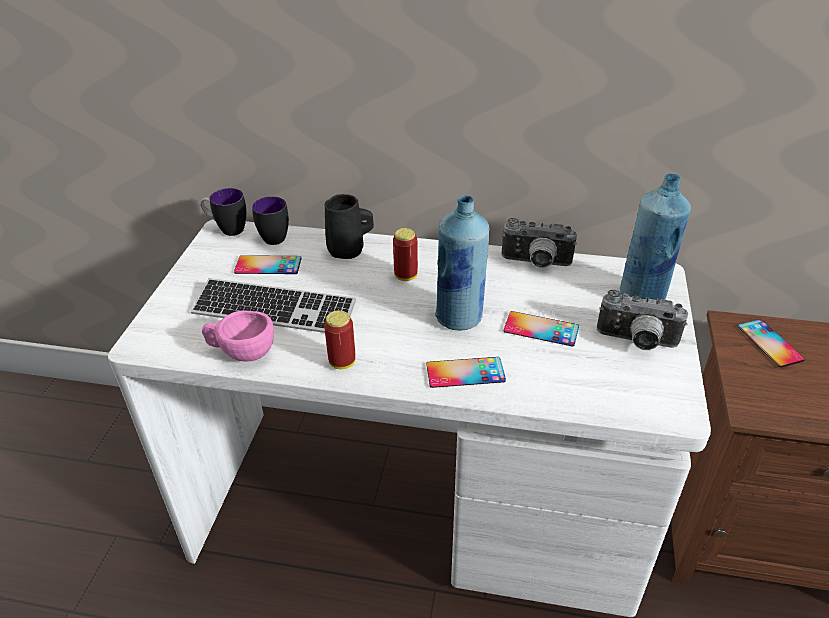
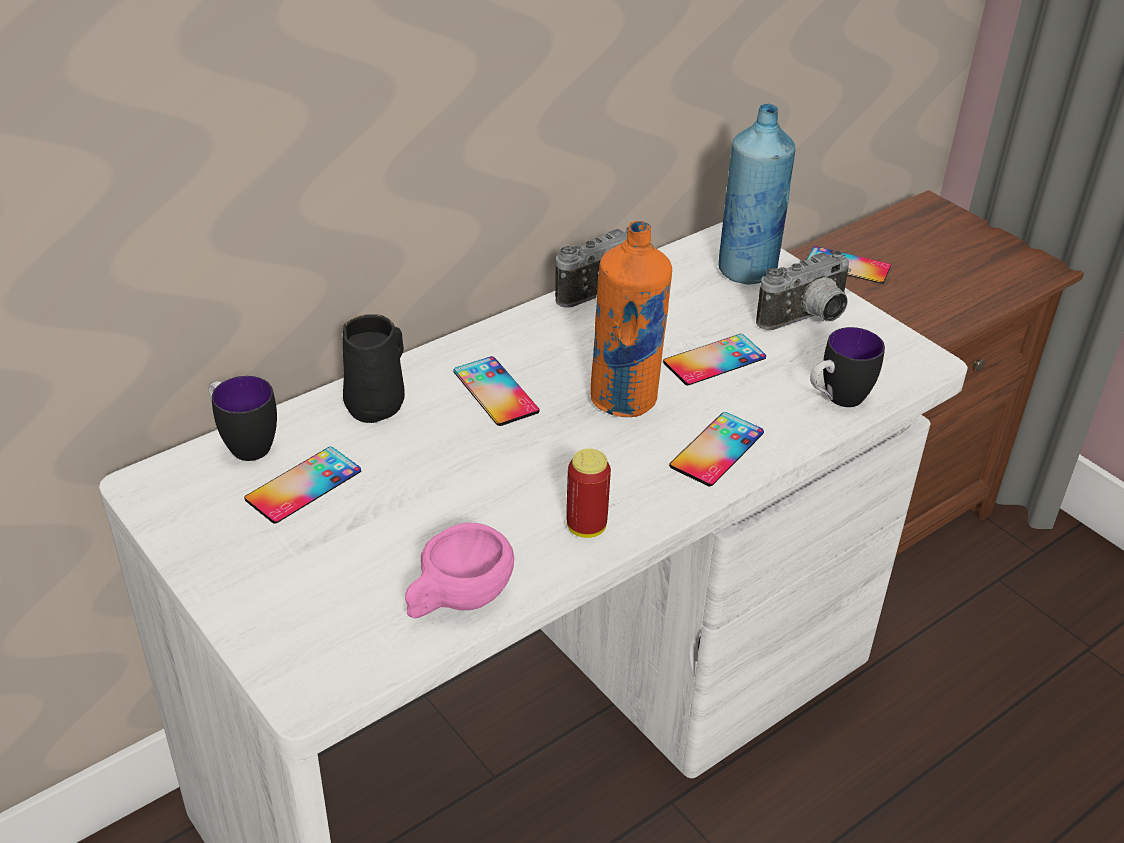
camera: 50 degrees left, 0 degrees up
(227, 229) = (154, 478): mug -> mug (836, 400)
(274, 310) = (409, 529): keyboard -> none
(405, 276) = (495, 391): can -> phone
(459, 318) = (625, 400): blue bottle -> orange bottle

